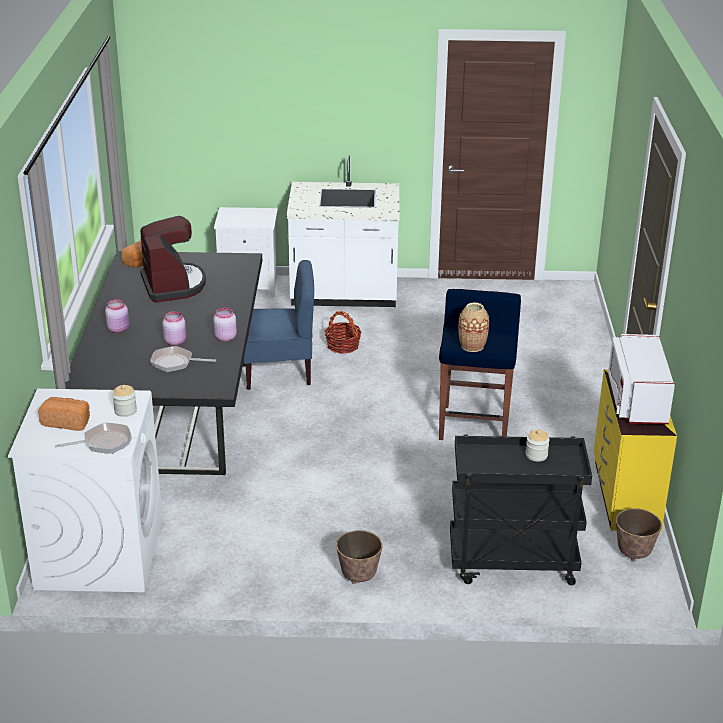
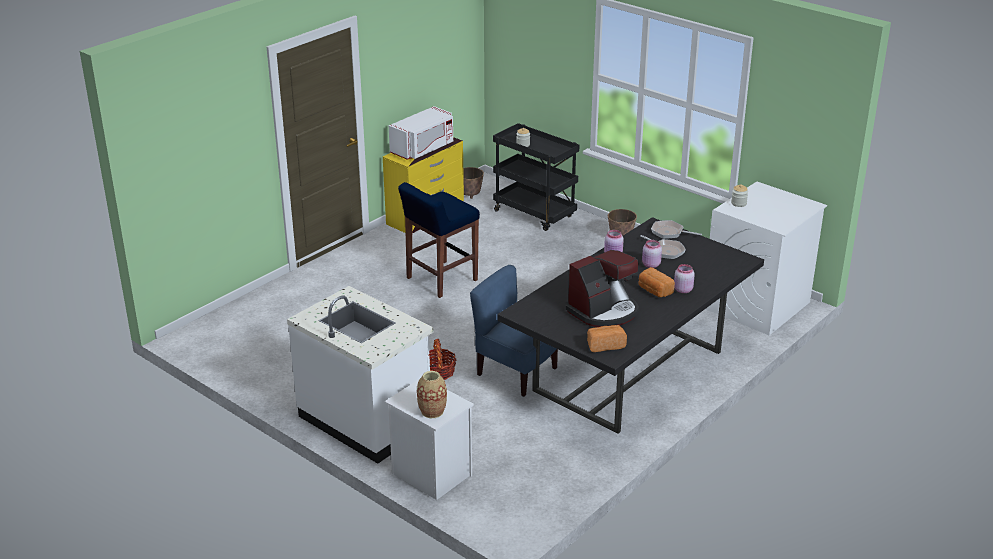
camera: 140 degrees left, 0 degrees up
(67, 422) = (779, 209): bread -> bread (654, 291)
(104, 442) = (765, 192): frying pan -> frying pan (669, 232)
(173, 285) = (604, 311): coffee machine -> coffee machine turned 150 degrees counterclockwise
(472, 346) = (456, 203): vase -> vase (432, 411)

